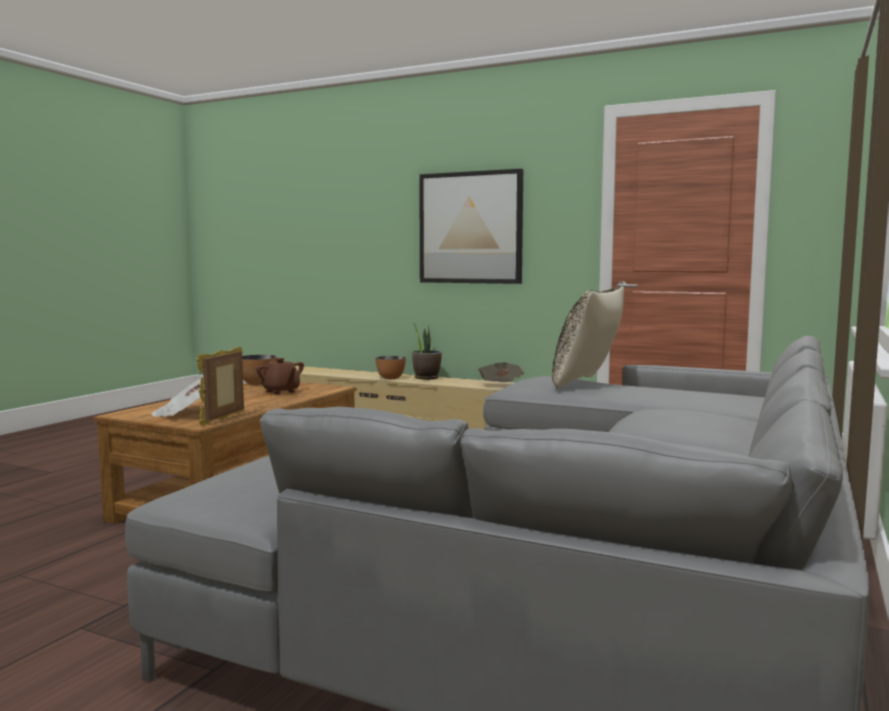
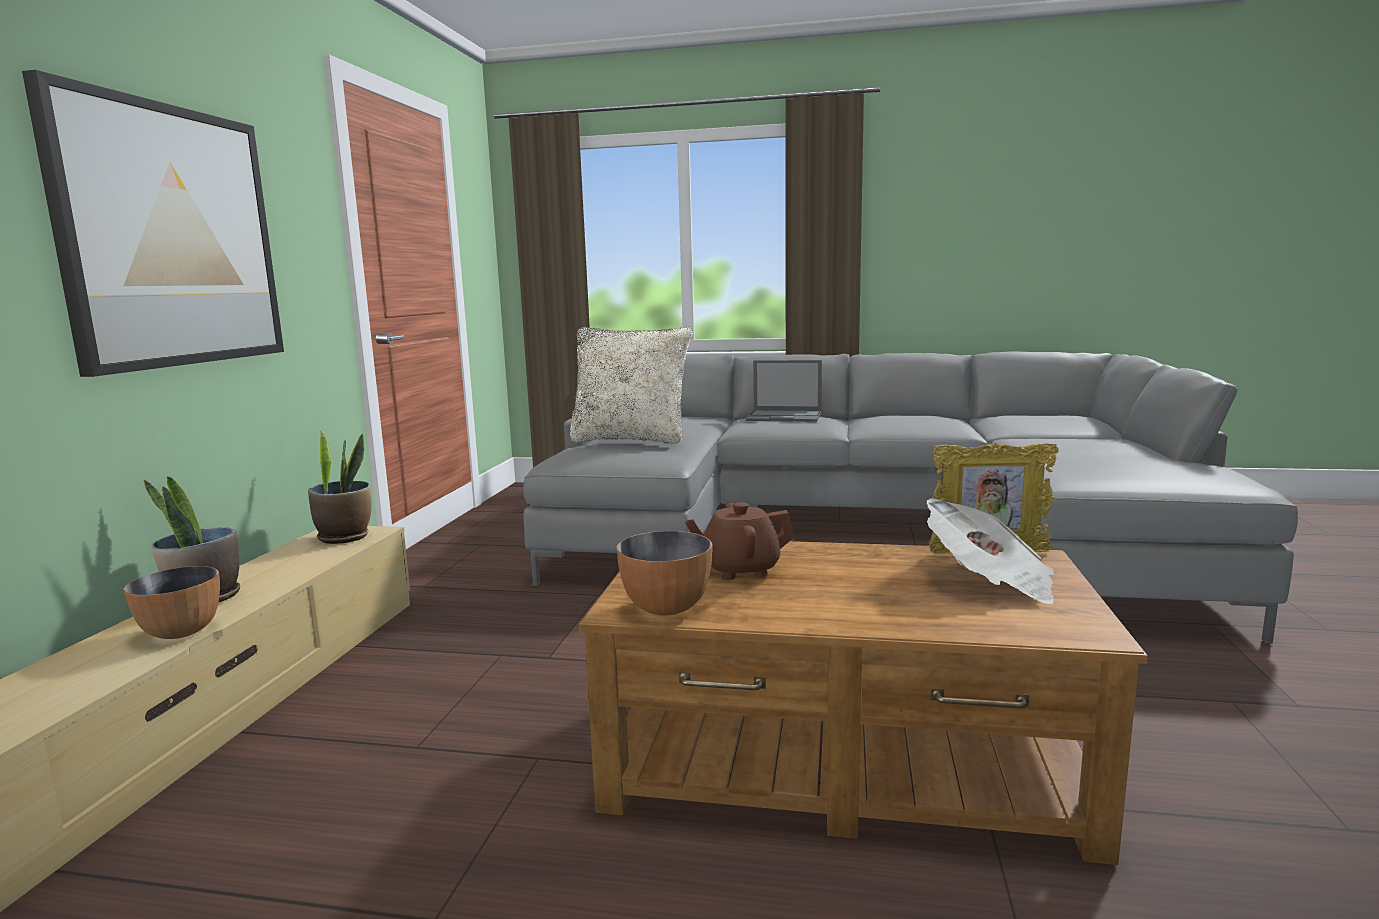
camera: 105 degrees left, 5 degrees up
(281, 391) = (740, 570): brown teapot -> brown teapot turned 135 degrees counterclockwise
(501, 385) = (345, 537): newspaper -> potted plant
(702, 418) = (785, 416): none -> laptop

